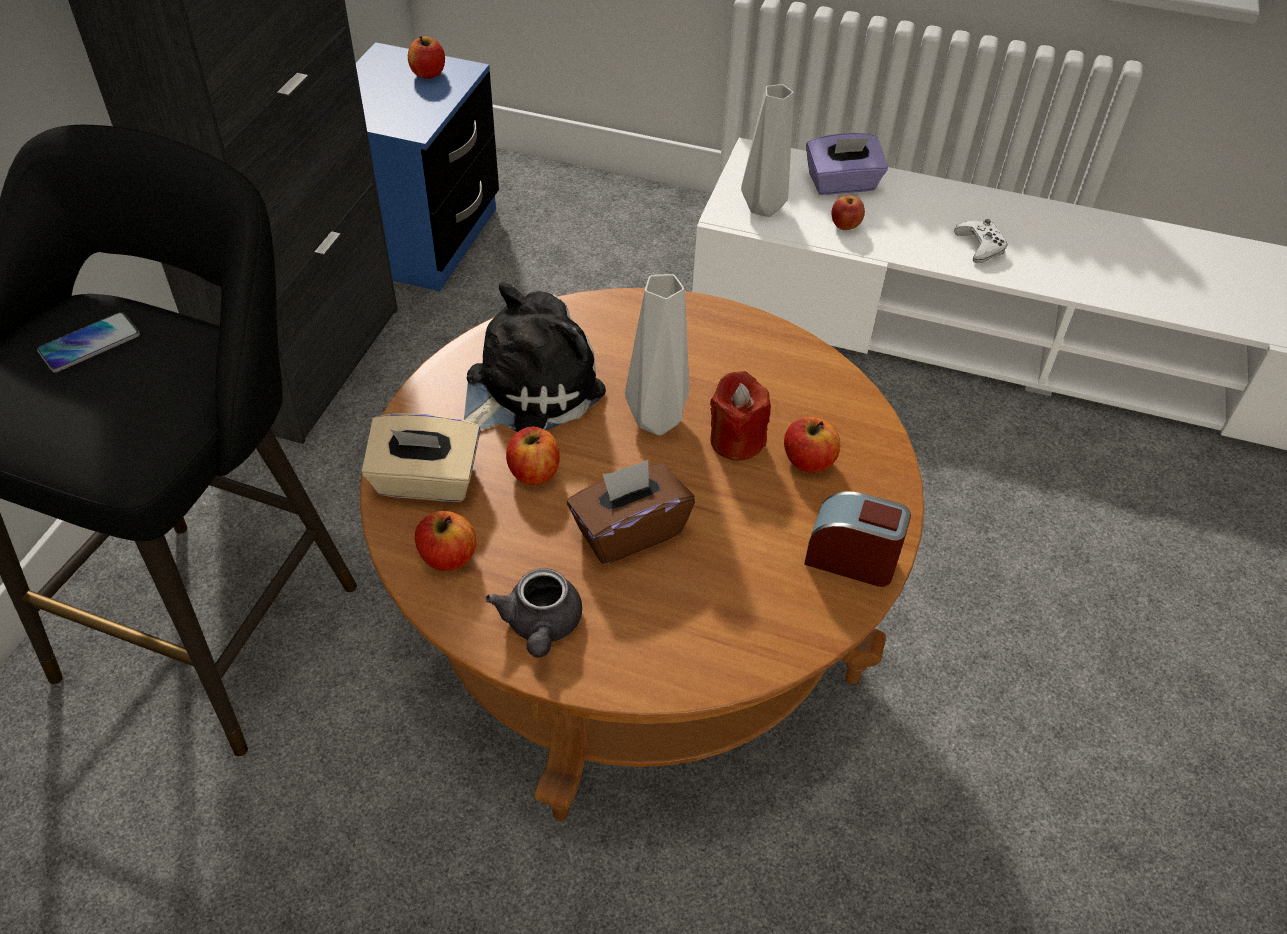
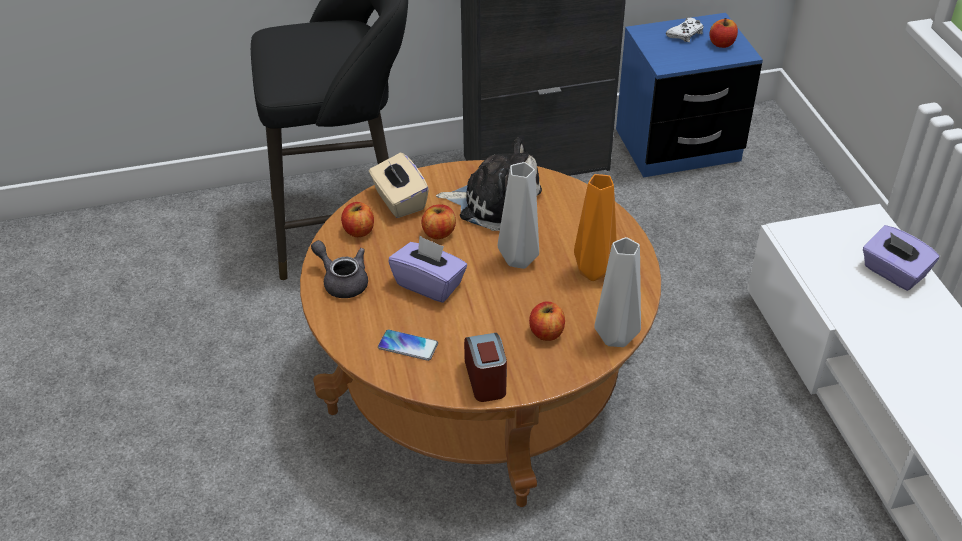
camera: 60 degrees right, 5 degrees down
(89, 343) = (331, 40): phone -> phone (408, 346)
(541, 626) = (342, 281): grey teapot -> grey teapot turned 75 degrees clockwise
(629, 531) = (429, 284): brown tissue box -> purple tissue box
(734, 369) = (592, 273): none -> orange vase
(736, 441) = (534, 297): red candle -> none
(763, 209) = (815, 247): grey vase -> grey vase (613, 338)
(845, 226) = (847, 292): apple -> none
(980, 246) = (914, 371): white game controller -> white game controller (685, 34)

